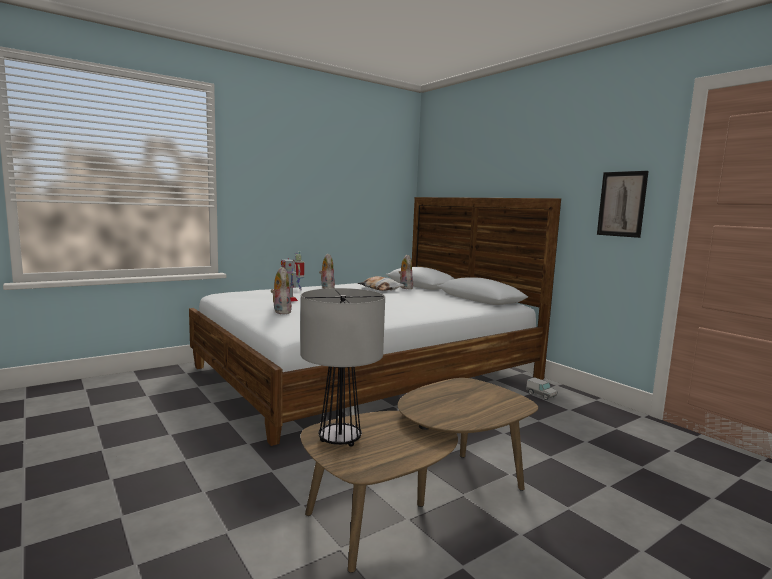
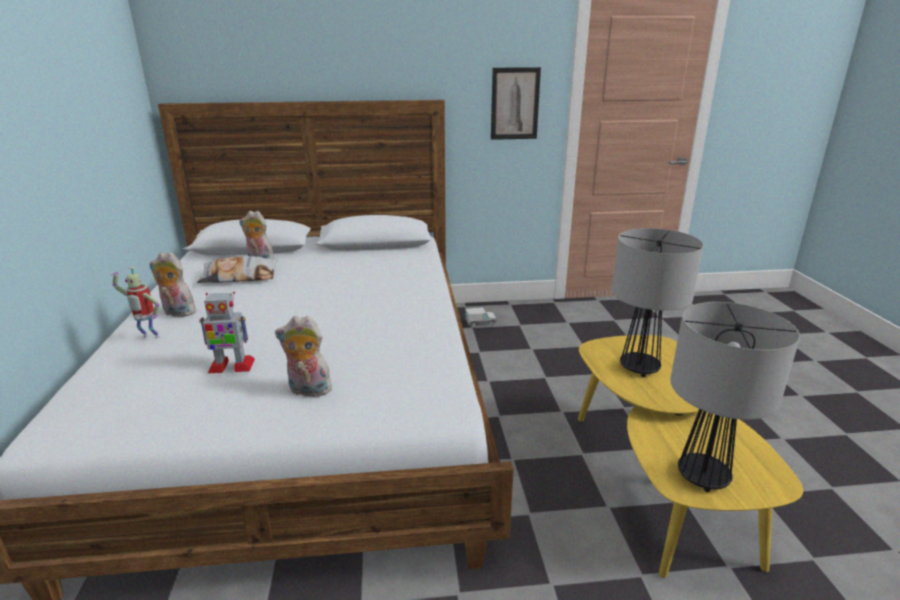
camera: 60 degrees left, 15 degrees up
(421, 502) = (657, 480): brown coffee table -> yellow coffee table
(457, 398) = (639, 368): none -> table lamp

